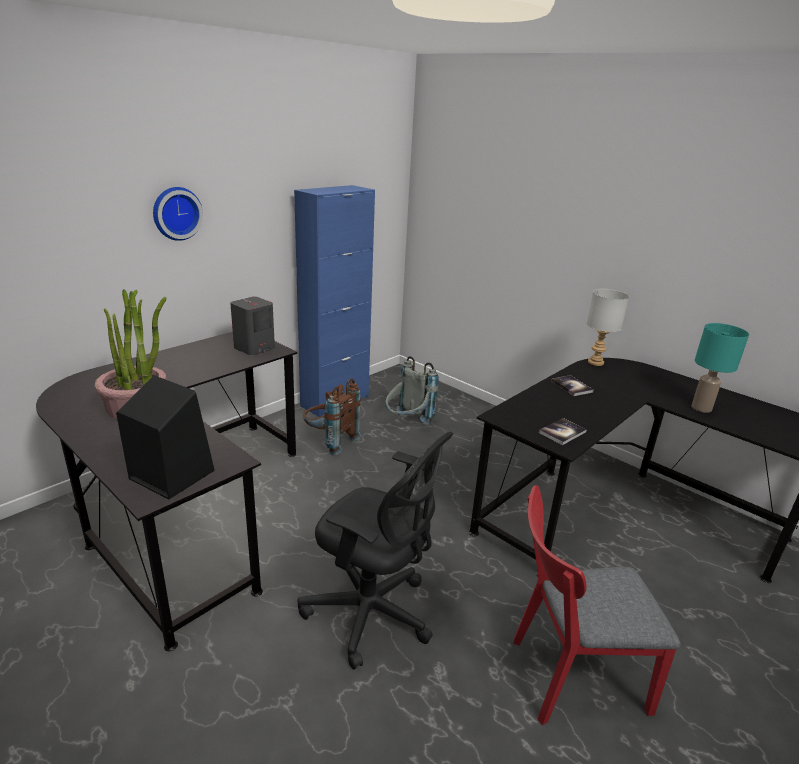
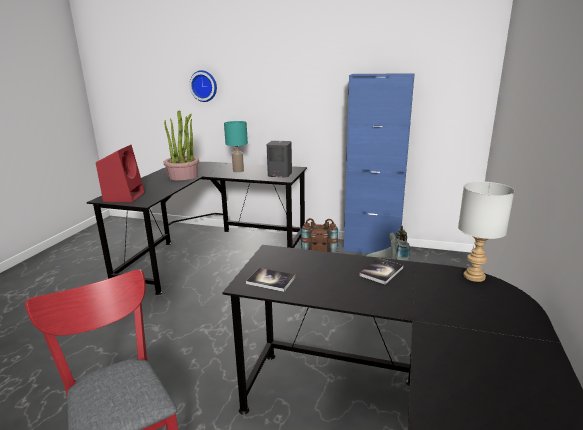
camera: 65 degrees right, 5 degrees down
(170, 474) = (124, 196): black speaker -> red speaker
(176, 213) = (268, 83): wall clock -> wall clock (204, 86)
(372, 614) = (158, 336): black office chair -> none
(700, 408) = (457, 366): turquoise table lamp -> turquoise table lamp (238, 171)

